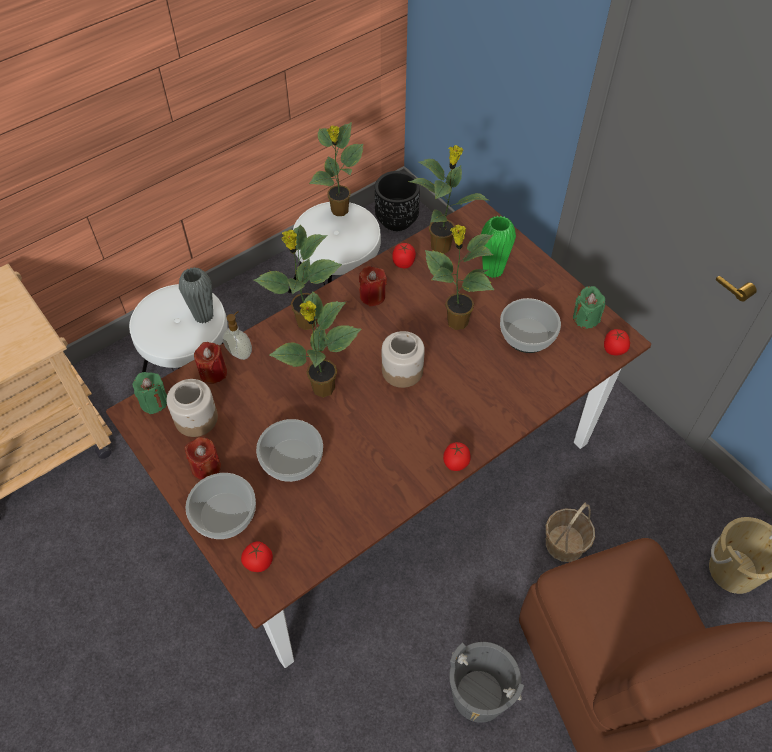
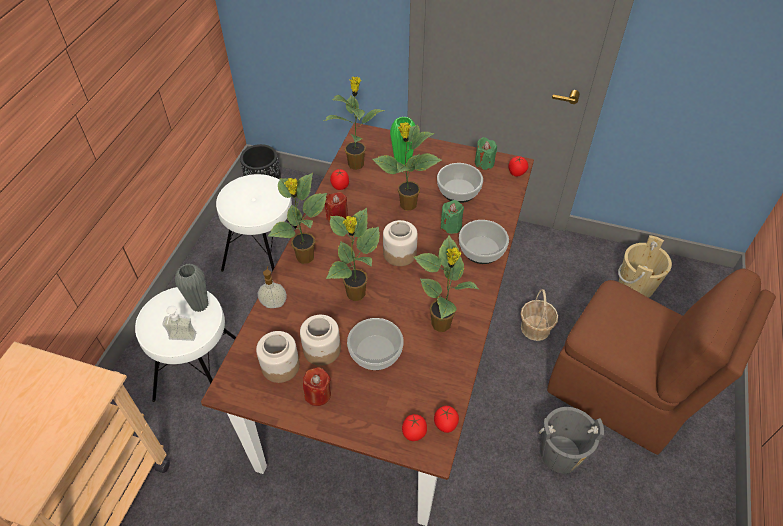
camera: 35 degrees left, 5 degrees down
(154, 402) = (236, 373): green candle -> green candle (451, 226)
(162, 342) = (181, 340): none -> soap dispenser
(213, 372) = (265, 328): red candle -> none
(225, 514) = (361, 417): bowl -> bowl (482, 249)
(244, 425) = (321, 349): none -> jar
(339, 211) = (245, 184): potted plant -> potted plant (442, 325)
(455, 463) = (484, 291): tomato -> tomato (445, 425)

